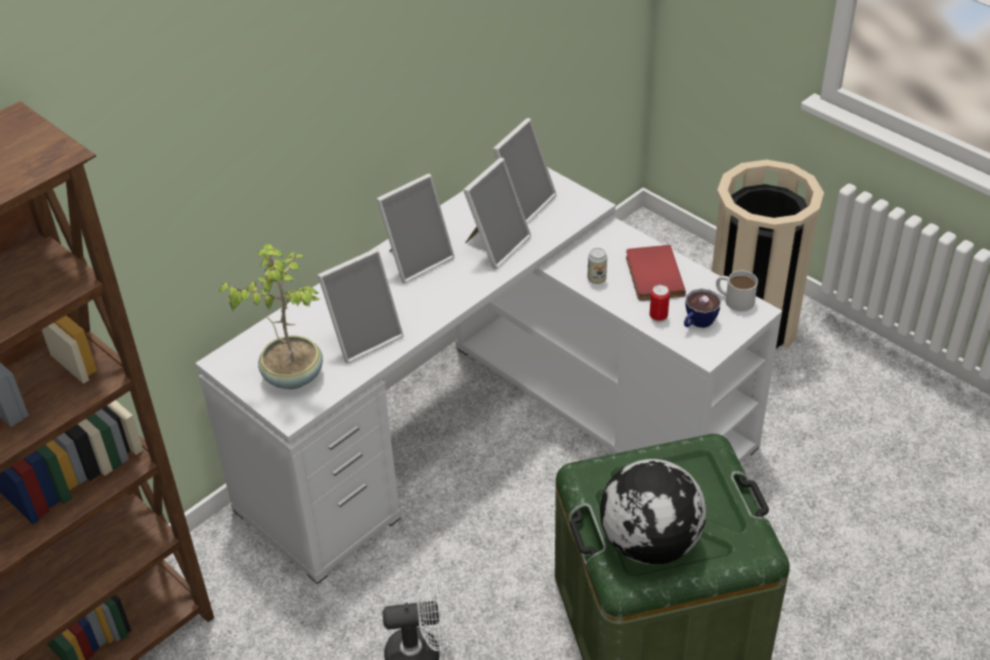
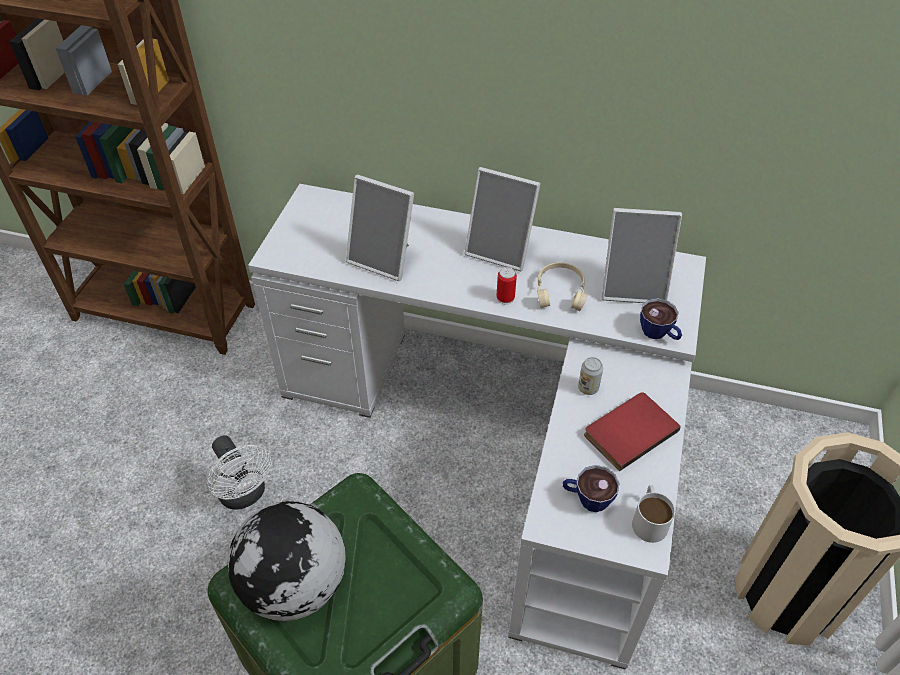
camera: 60 degrees right, 5 degrees up
(292, 375) = (315, 238): potted plant -> none
(495, 245) = (560, 292): picture frame -> beige headphones
(582, 213) = (659, 334): none -> cup
(658, 316) = (572, 460): can -> can (505, 298)

